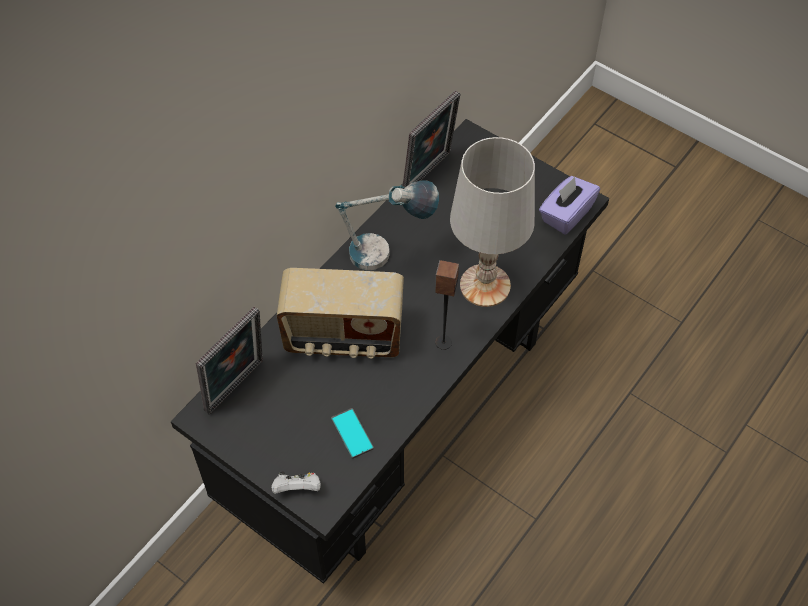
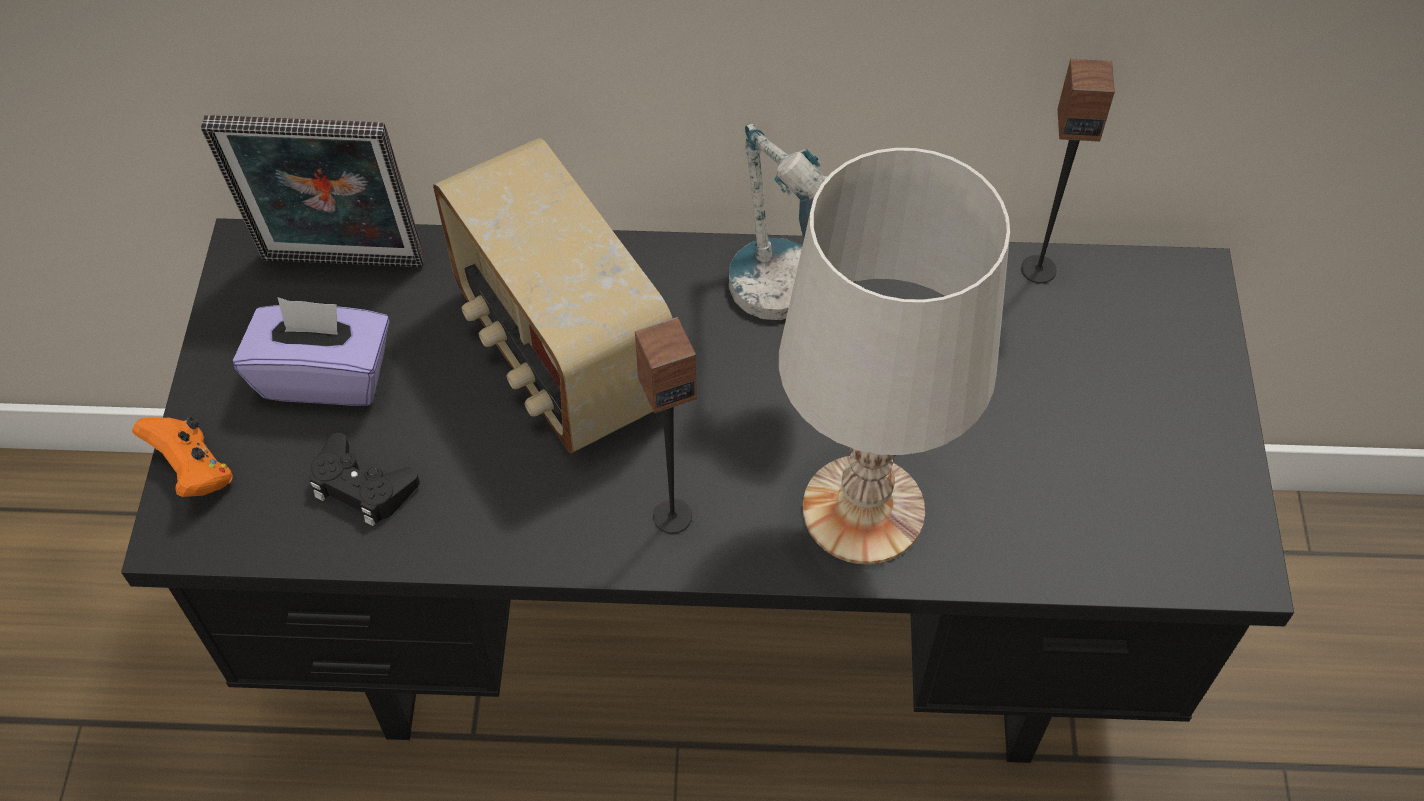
camera: 55 degrees right, 0 degrees up
(297, 488) = (193, 471): white game controller -> orange game controller
(352, 433) = (362, 486): phone -> black game controller
(429, 174) = (1038, 269): picture frame -> speaker
(566, 214) = (1169, 554): purple tissue box -> purple tissue box (325, 375)

